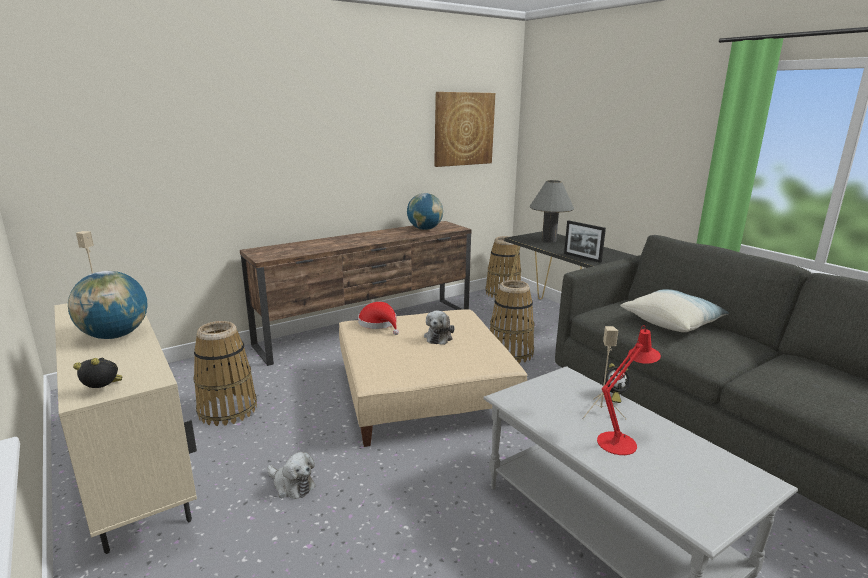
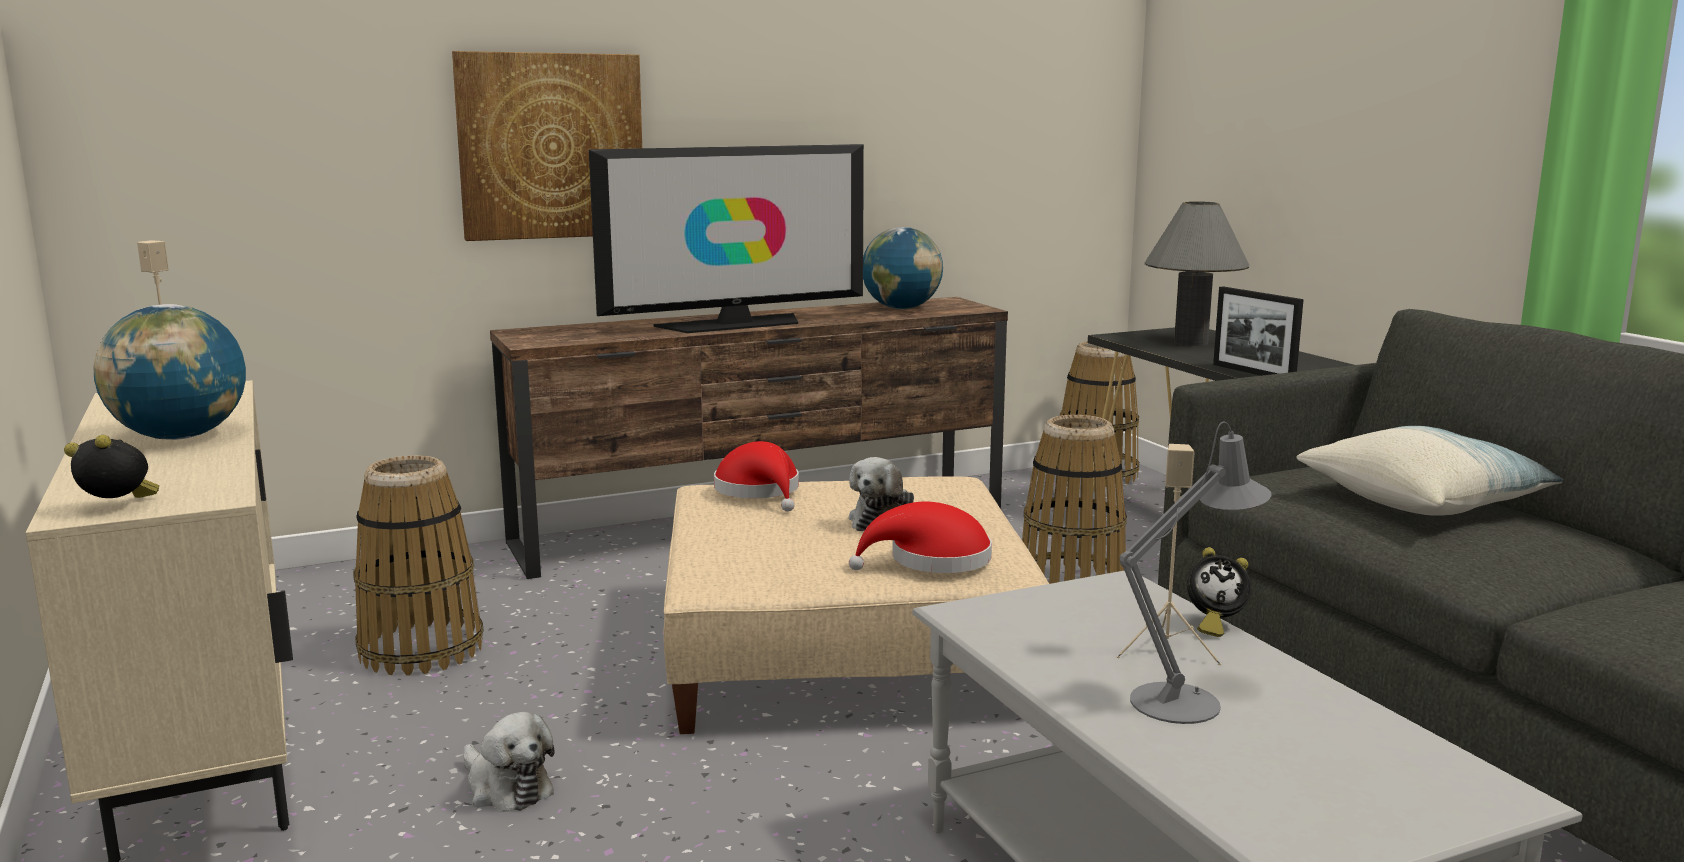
camera: 10 degrees right, 5 degrees down
(354, 242) = (734, 324): none -> television
(463, 129) = (1004, 92): picture -> picture (551, 146)
(469, 359) = (932, 561): none -> red hat
(620, 441) = (1185, 700): red table lamp -> grey table lamp

